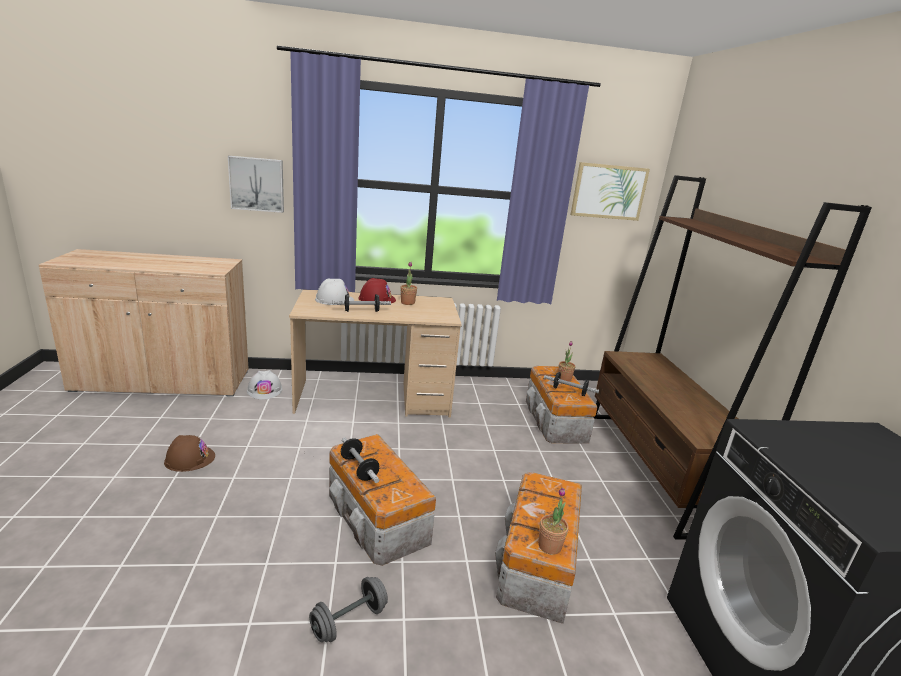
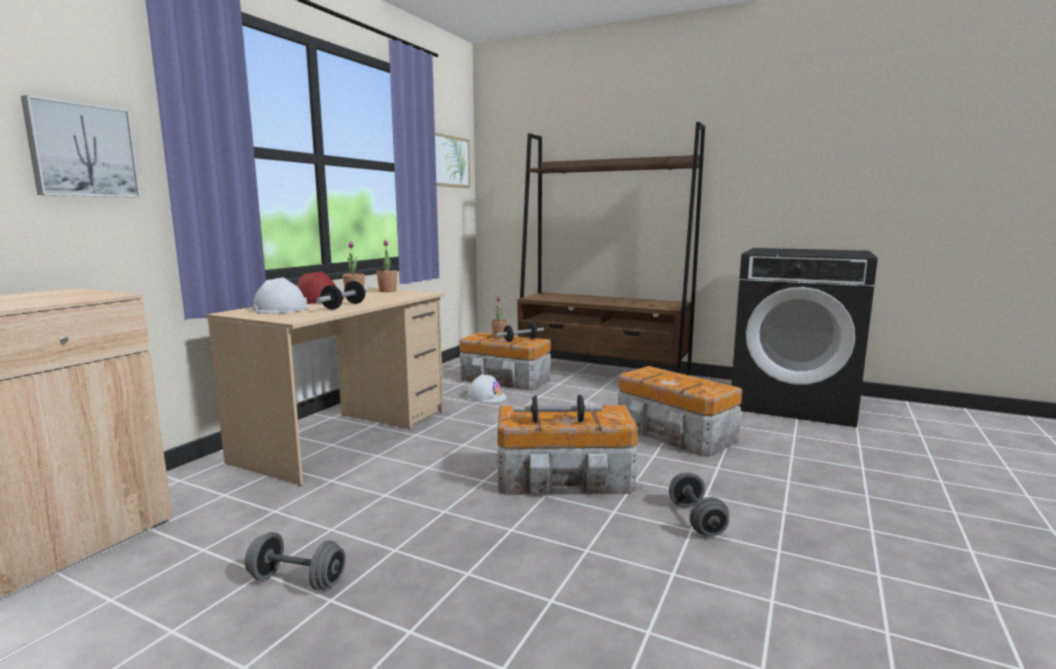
camera: 55 degrees left, 10 degrees down
(190, 459) = (297, 580): brown hard hat -> grey dumbbell
(265, 390) = (199, 494): white hard hat -> white hard hat (486, 397)
(549, 546) = (714, 387): potted plant -> potted plant (387, 291)

